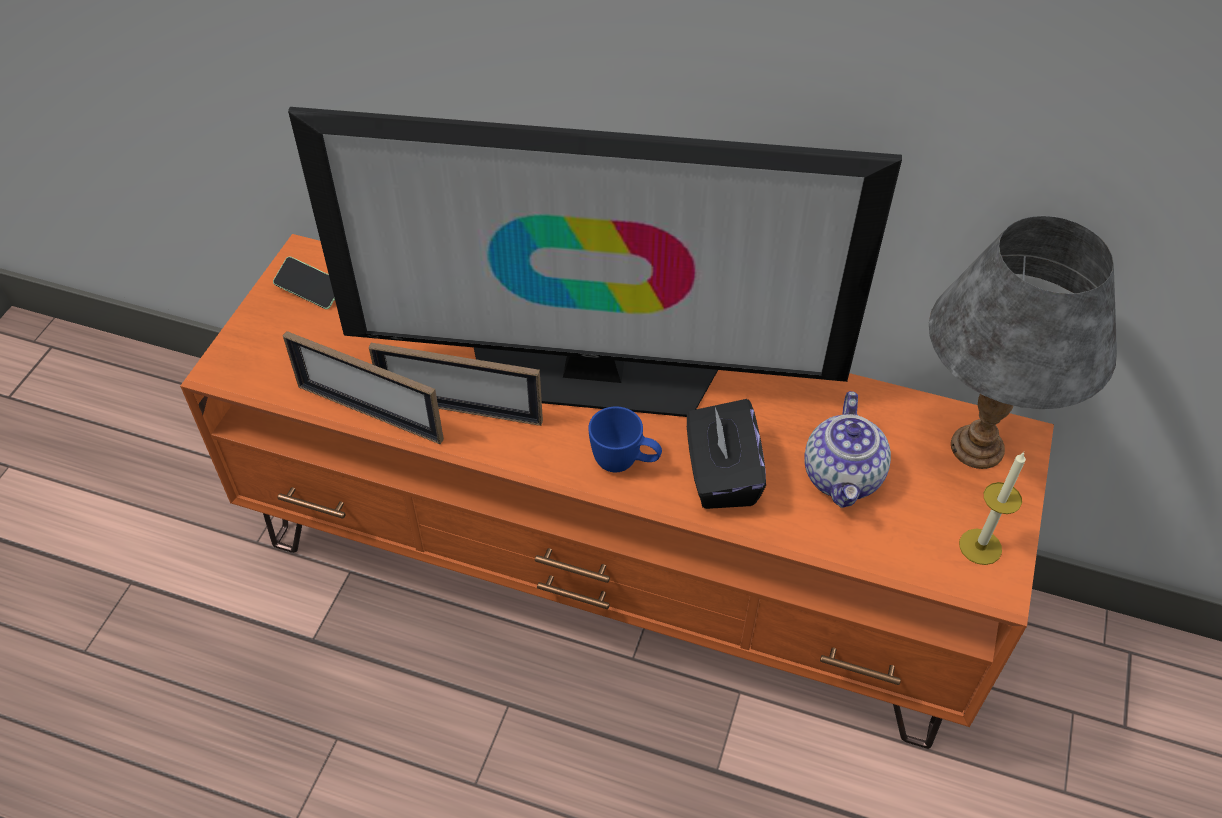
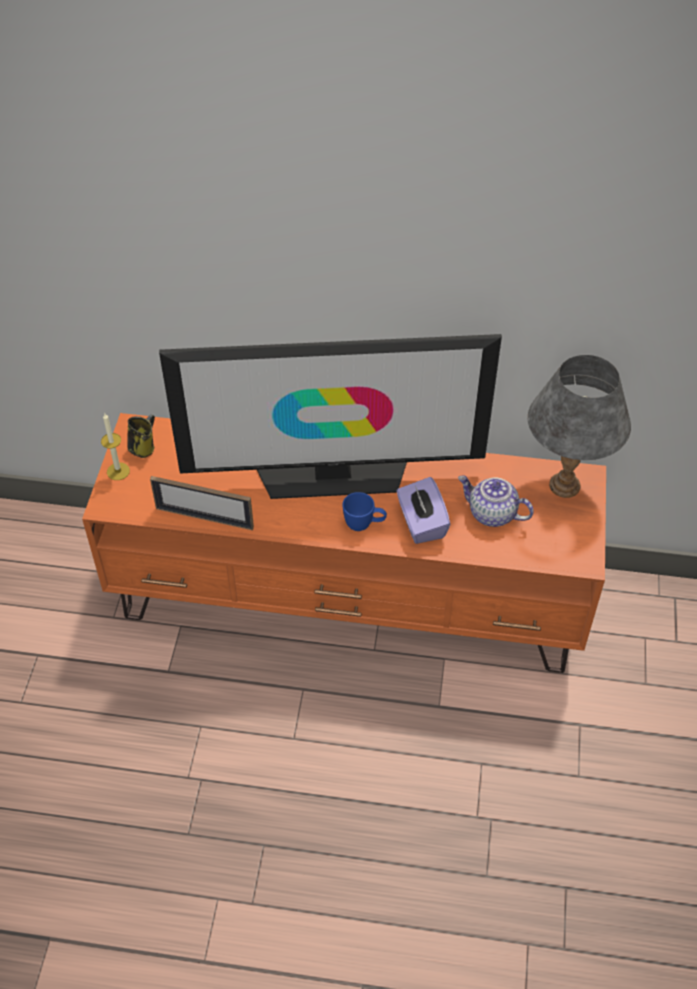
camera: 10 degrees left, 0 degrees up
(309, 290) = (143, 447): phone -> mug
(461, 409) = (259, 508): picture frame -> none
(721, 475) = (421, 523): black tissue box -> purple tissue box
(843, 477) = (491, 514): teapot -> teapot turned 120 degrees clockwise
(980, 546) = (574, 541): candle -> candle (118, 471)

